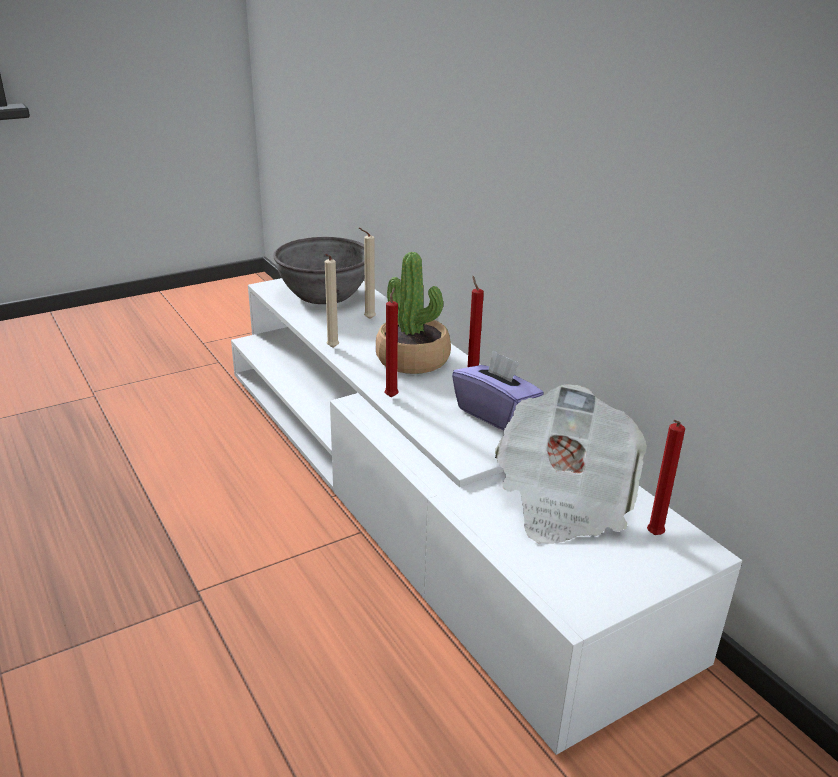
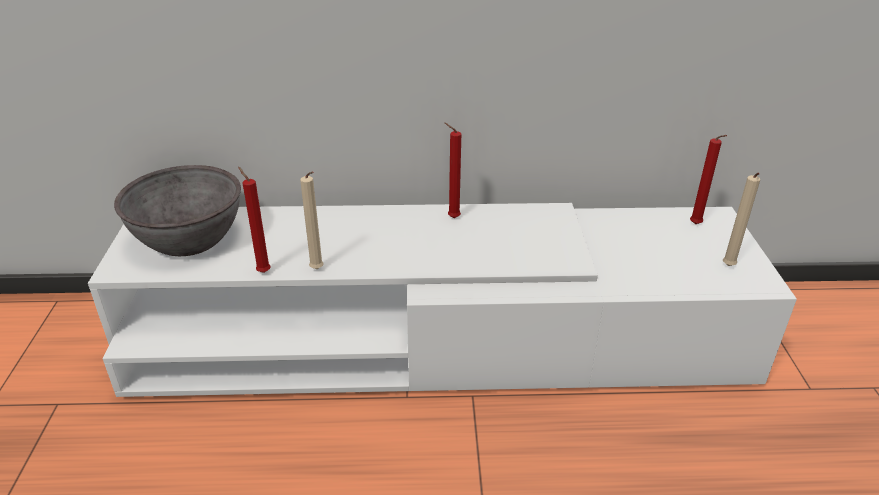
camera: 60 degrees left, 5 degrees up
(367, 319) = (278, 231): beige candle -> beige candle (728, 267)
(392, 396) = (443, 265): red candle -> red candle (262, 271)
(413, 359) = (387, 233): potted plant -> none
(495, 414) = (513, 225): purple tissue box -> none
(563, 498) = (637, 241): newspaper -> none

